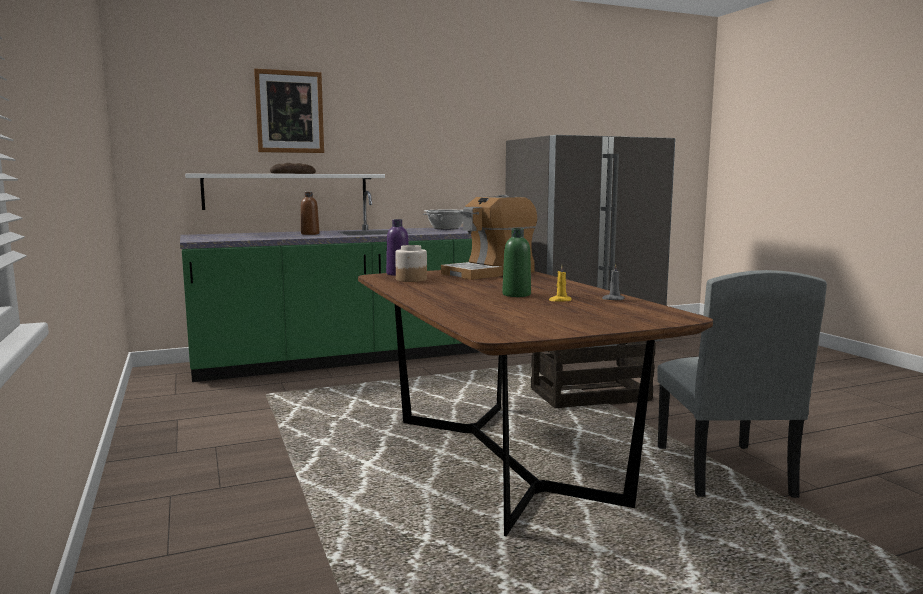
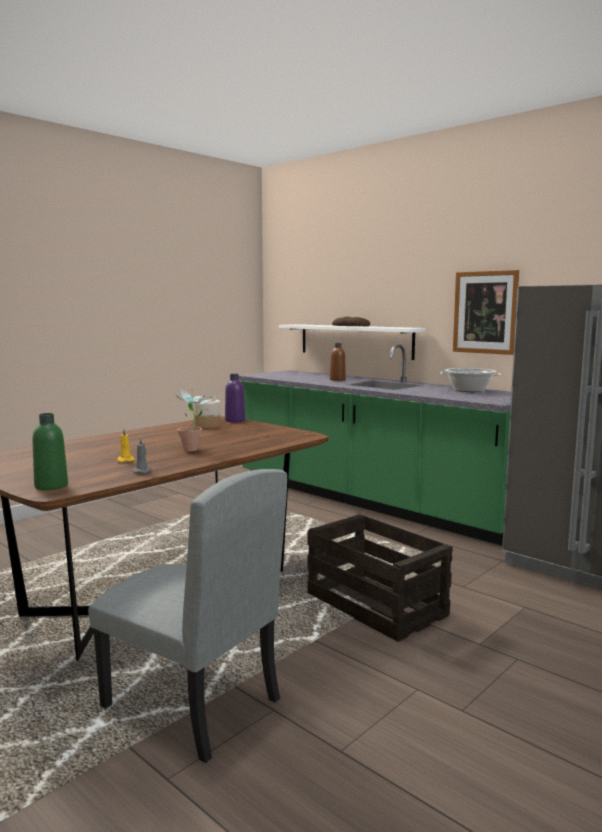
camera: 65 degrees right, 0 degrees up
(289, 112) = (360, 271): picture -> picture (485, 312)
(490, 273) = (272, 434): coffee machine -> none
(516, 295) = (148, 450): green bottle -> green bottle (51, 486)
(537, 287) = (193, 450): none -> potted plant
(721, 470) = (190, 703): grey chair -> grey chair turned 120 degrees counterclockwise

